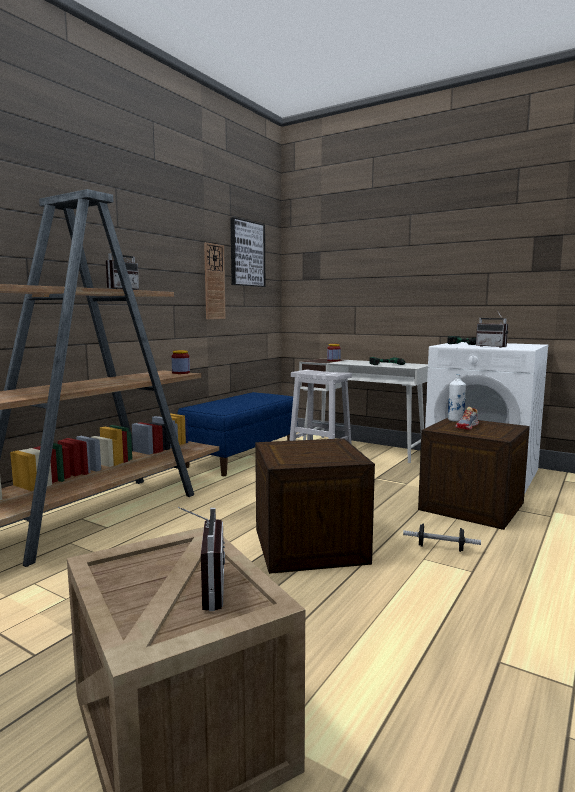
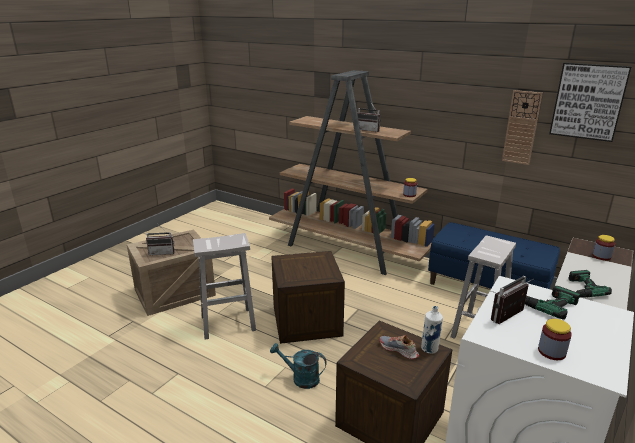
camera: 90 degrees right, 15 degrees up
(323, 616) = (229, 323): none -> white stool
(440, 548) = (301, 378): dumbbell -> turquoise watering can
(524, 346) = (551, 352): none -> jar

